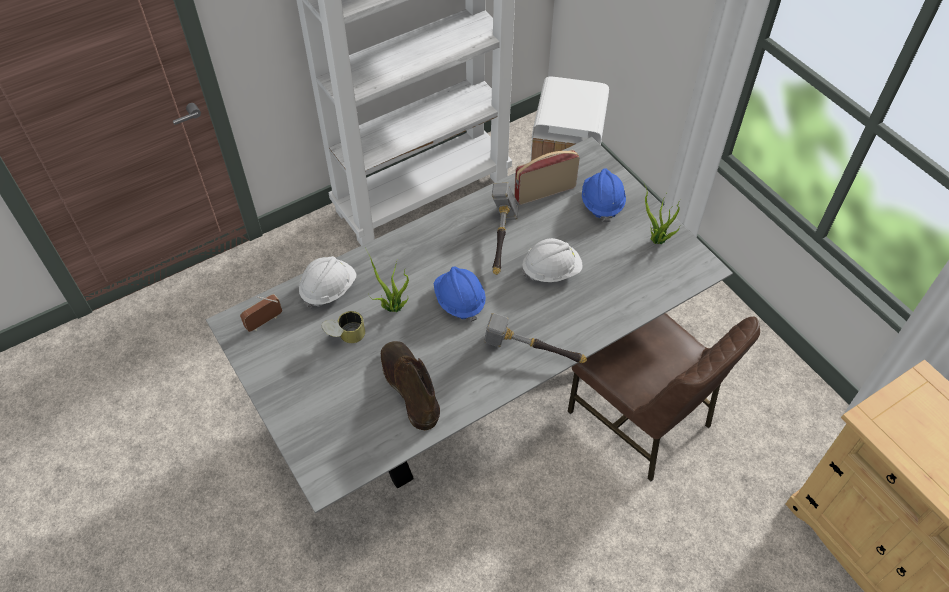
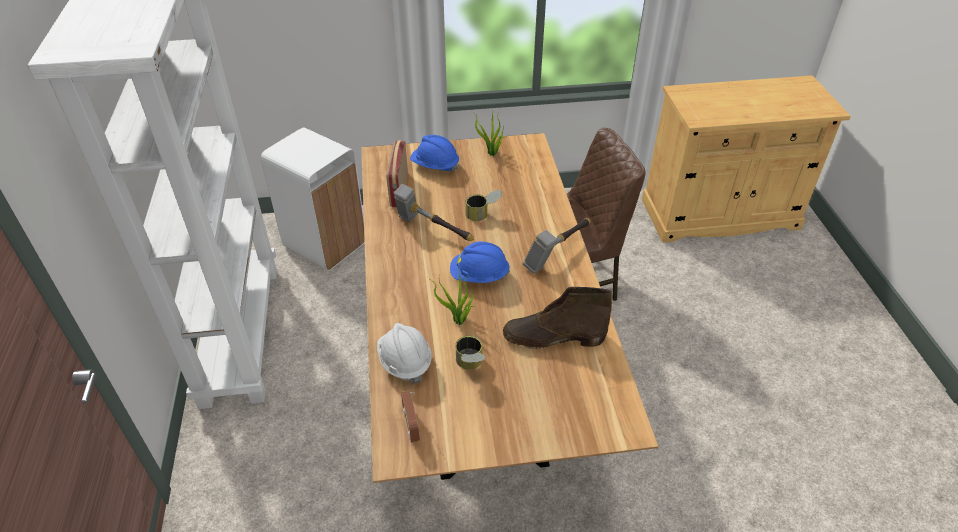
camera: 65 degrees left, 10 degrees down
(474, 388) = (479, 373): grey dining table -> brown dining table
(551, 271) = (483, 214): white hard hat -> can

